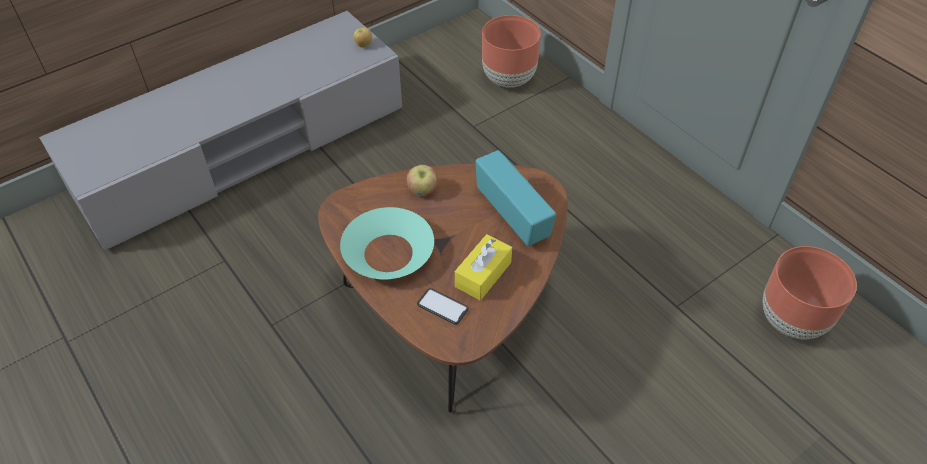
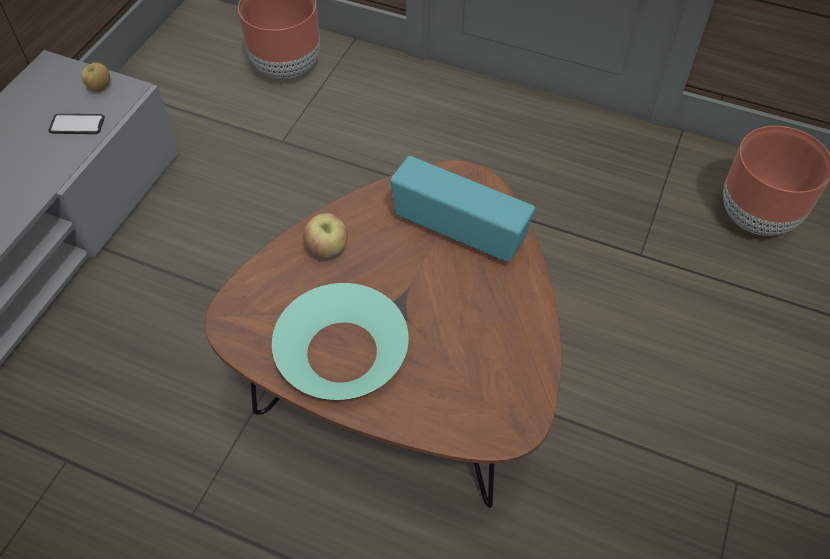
camera: 30 degrees left, 5 degrees up
(442, 307) = (459, 389): phone -> phone (77, 124)
(483, 274) = (478, 323): yellow tissue box -> none

